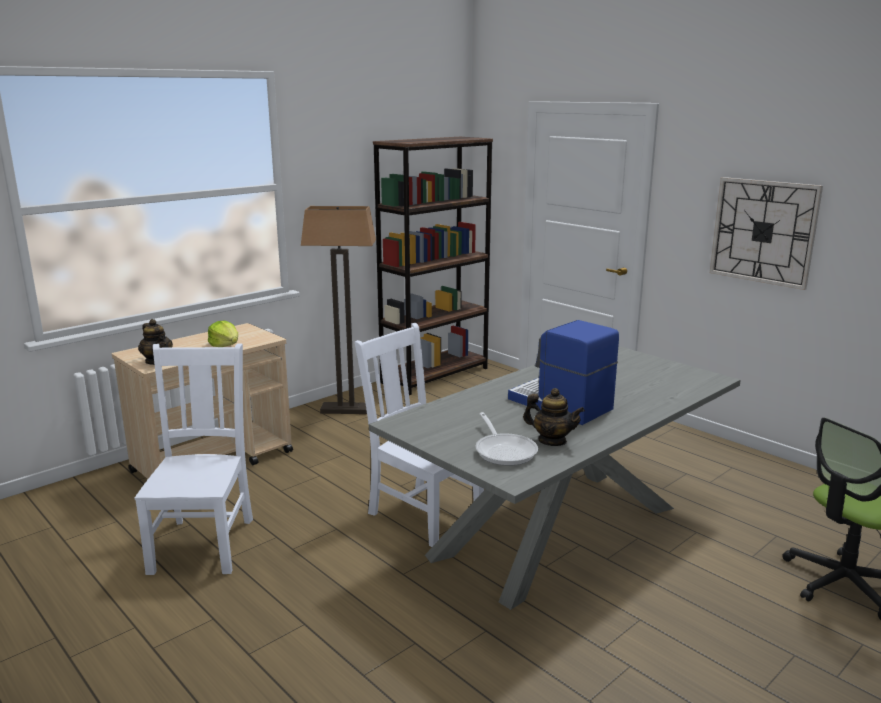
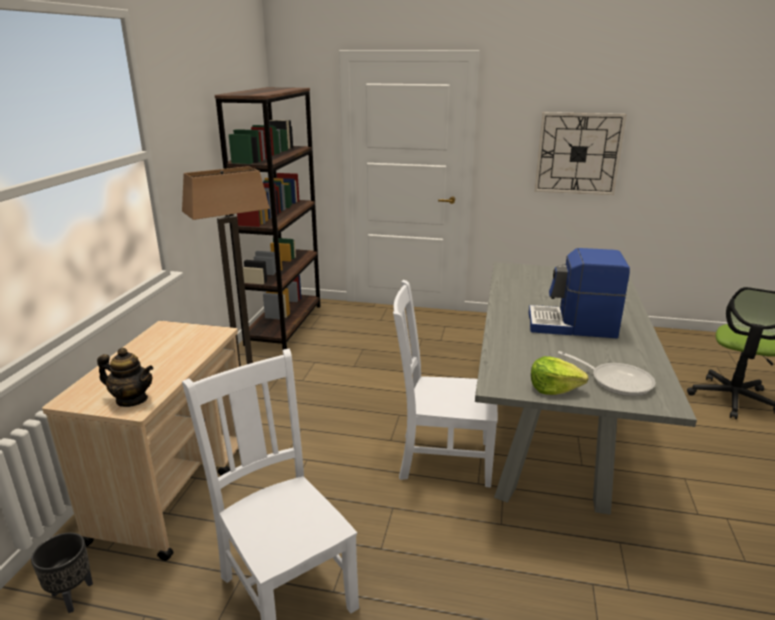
camera: 35 degrees left, 5 degrees up
(96, 495) = (72, 596): none -> black planter
(225, 346) = (183, 354): lettuce -> lettuce (553, 388)
(552, 441) = (626, 359): teapot -> none

